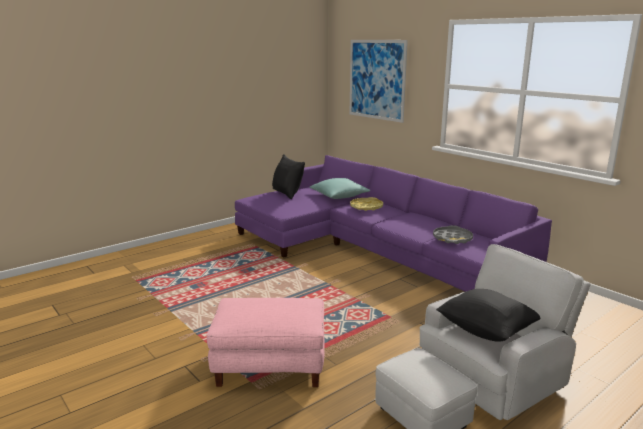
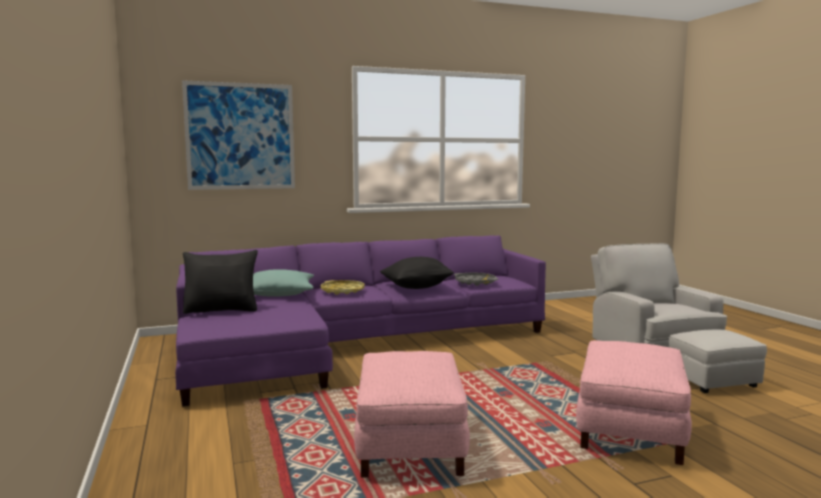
camera: 70 degrees left, 10 degrees down
(216, 292) = (409, 444): none -> pink ottoman
(486, 331) = (667, 304): black pillow -> black pillow (417, 287)

